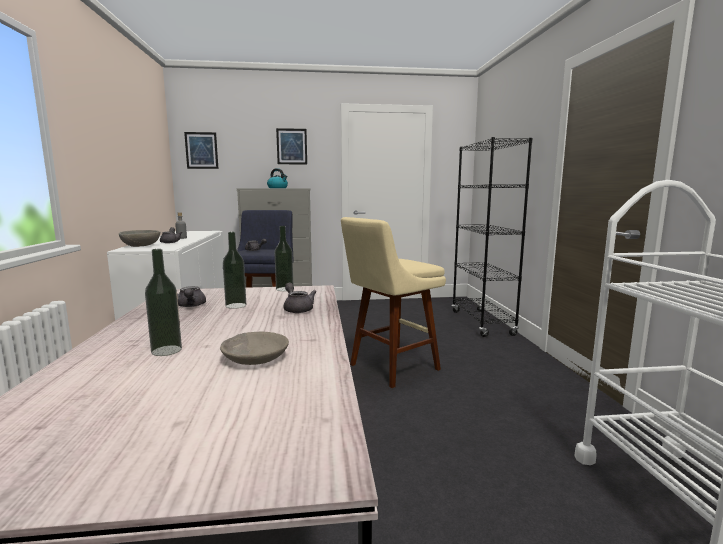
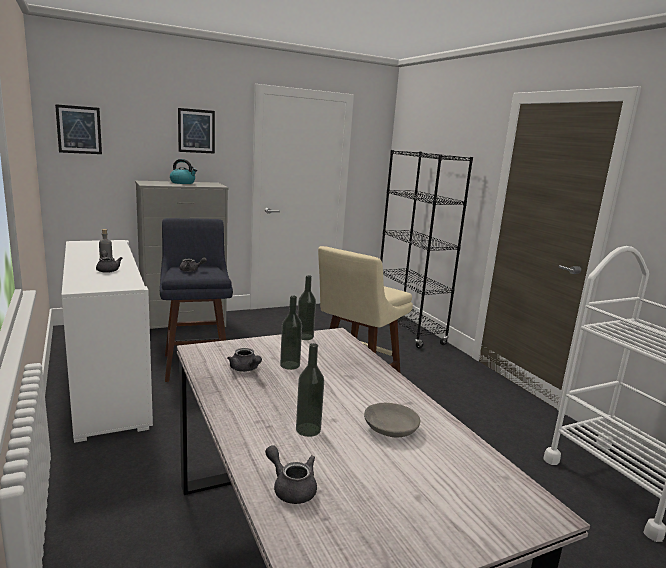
camera: 20 degrees left, 5 degrees up
(140, 246) = (85, 281): grey bowl -> none
(297, 309) = (352, 365): grey teapot -> grey teapot (291, 488)

